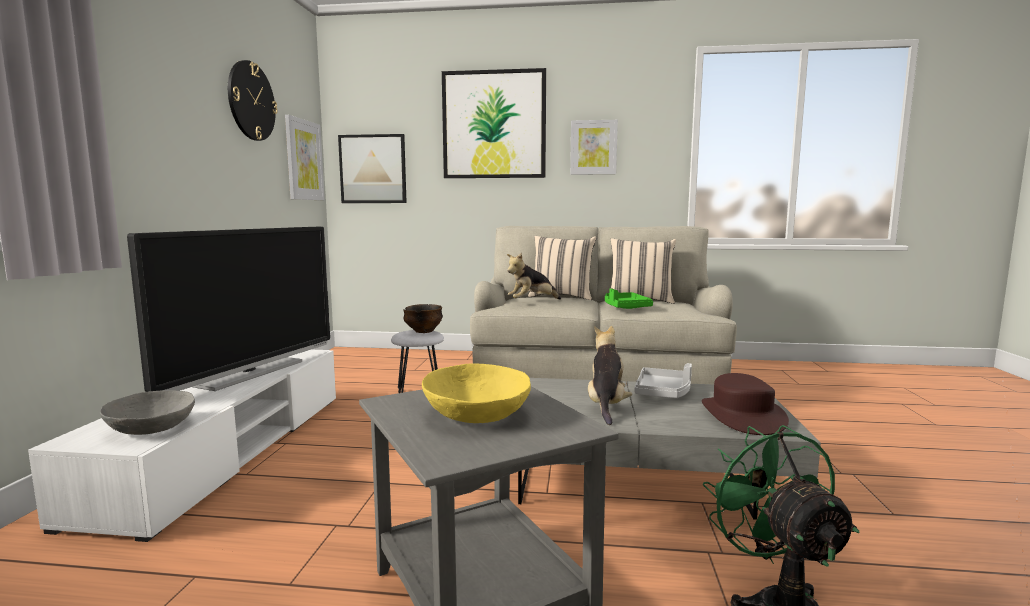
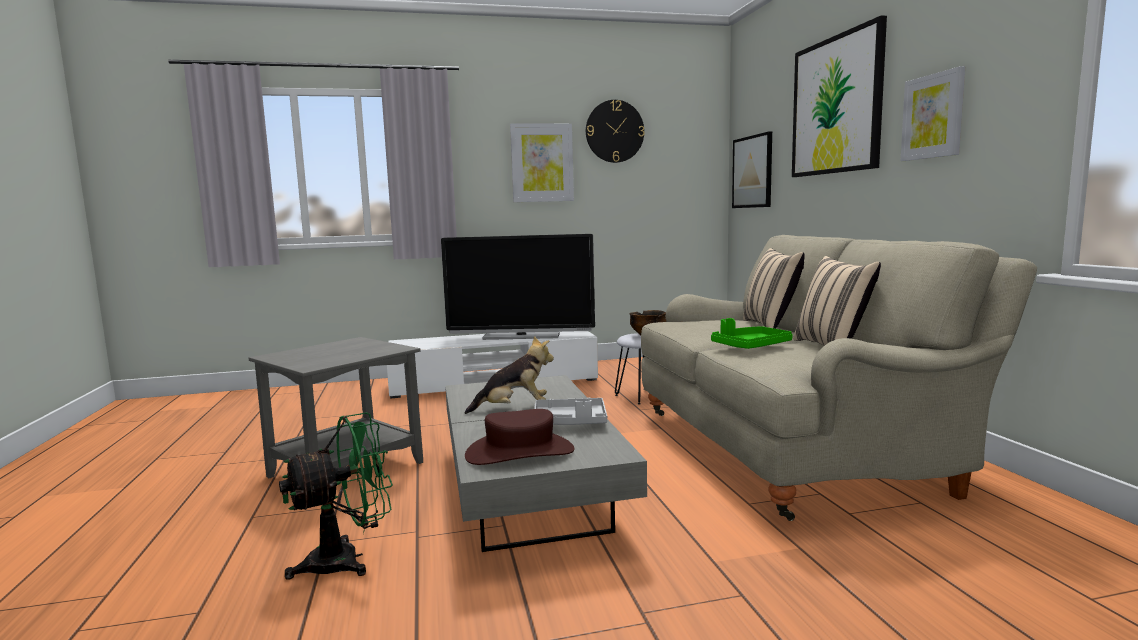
camera: 70 degrees right, 0 degrees up
(151, 428) = (420, 345): grey bowl -> none
(304, 160) = (689, 170): picture -> picture (542, 163)
(477, 414) = (335, 352): yellow bowl -> none
(532, 302) = (705, 323): plush toy -> none

